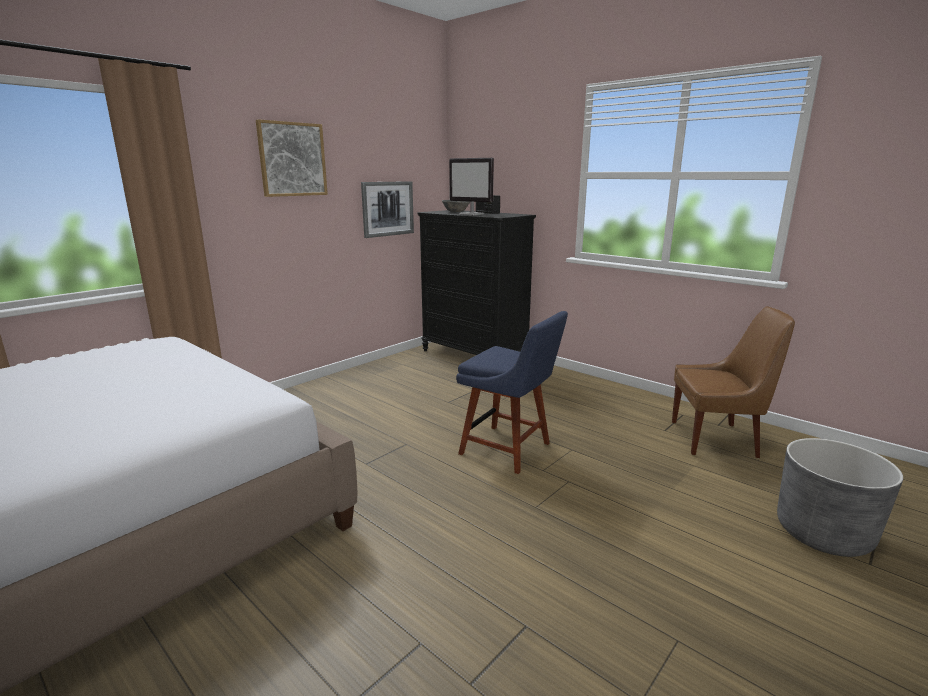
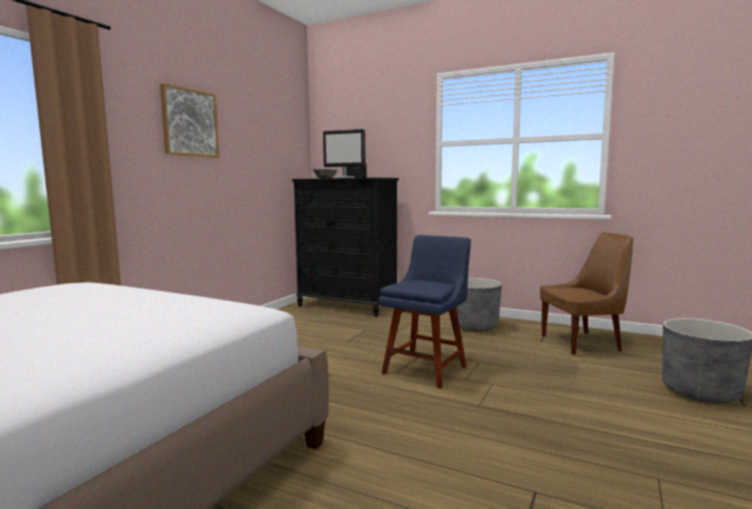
camera: 15 degrees left, 10 degrees down
(387, 208) = (266, 175): picture -> none
(509, 450) = (426, 368): blue chair -> blue chair turned 75 degrees counterclockwise
(599, 398) = (474, 326): none -> grey planter

